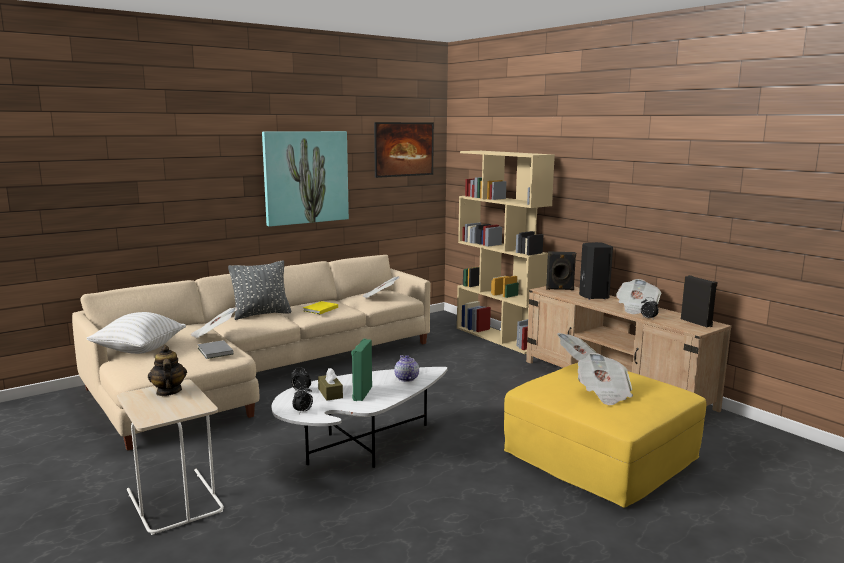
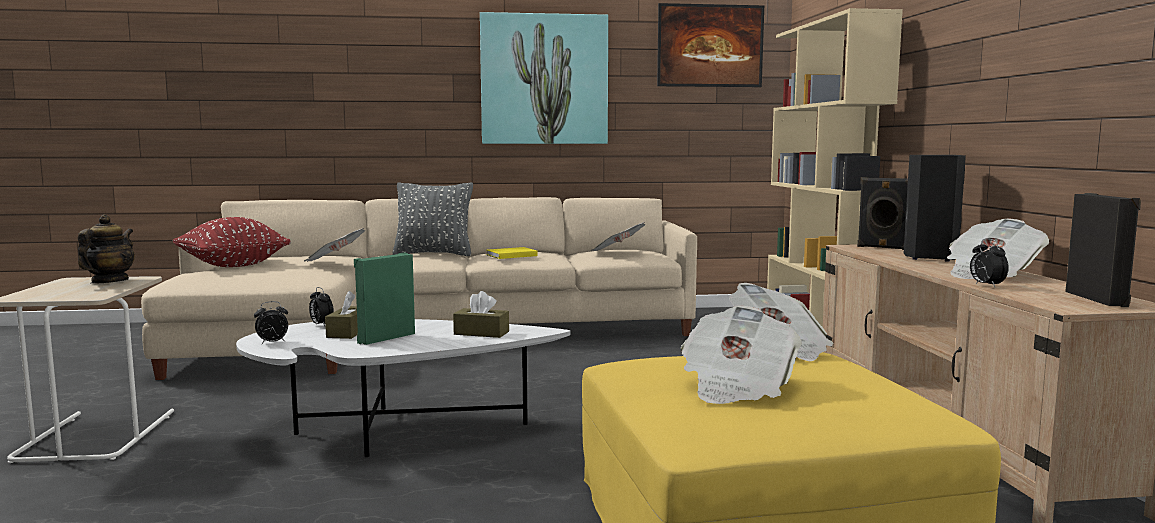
camera: 30 degrees right, 5 degrees down
(139, 350) = (233, 265): white pillow -> red pillow
(215, 351) = (296, 274): grey book -> none
(406, 378) = (481, 333): teapot -> brown tissue box

